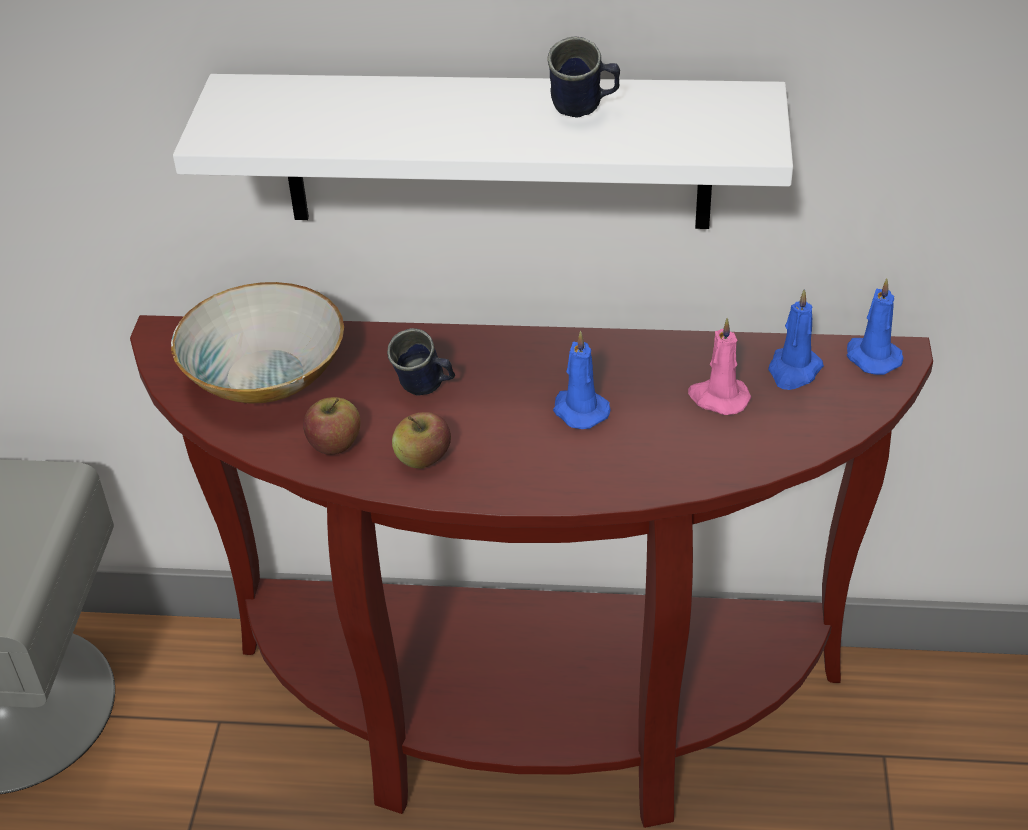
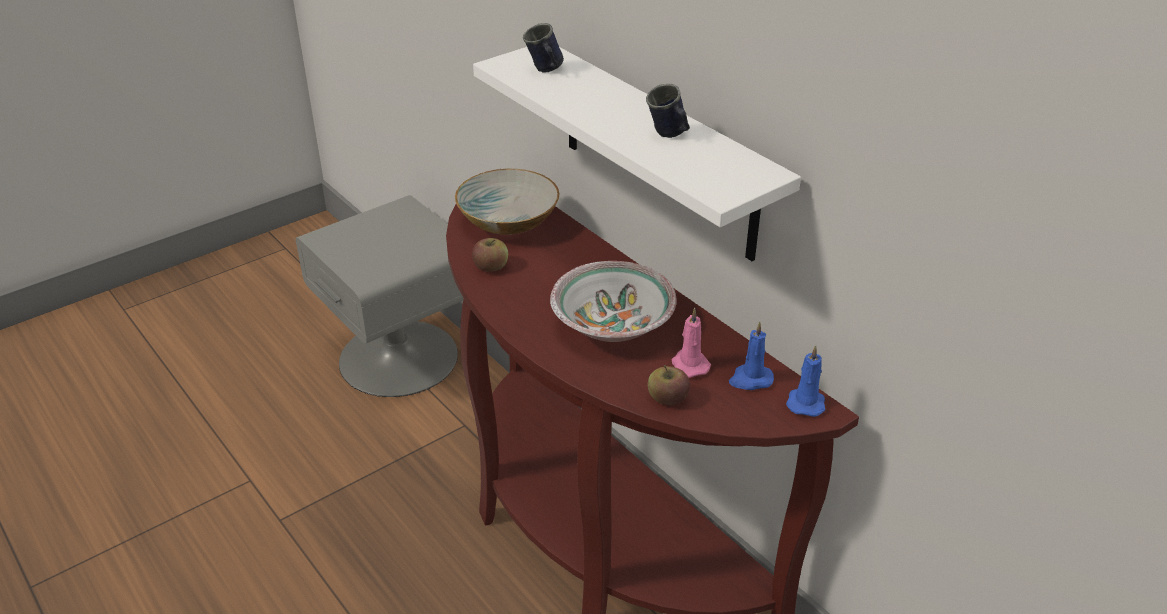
camera: 45 degrees right, 5 degrees down
(423, 458) = (515, 297): apple -> apple (667, 399)
(426, 390) = (562, 271): blue mug -> blue mug (545, 71)
(579, 410) = (613, 324): blue candle -> bowl

